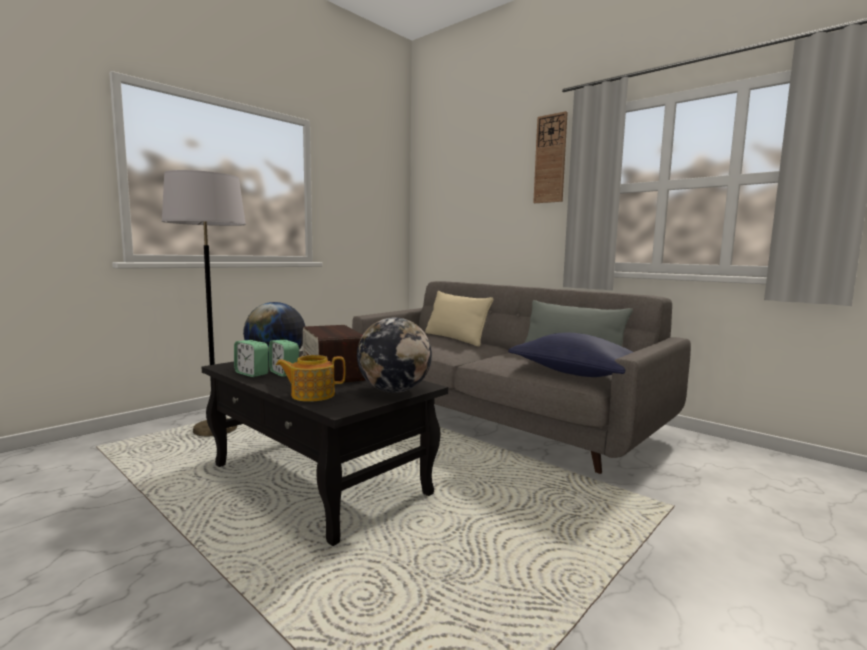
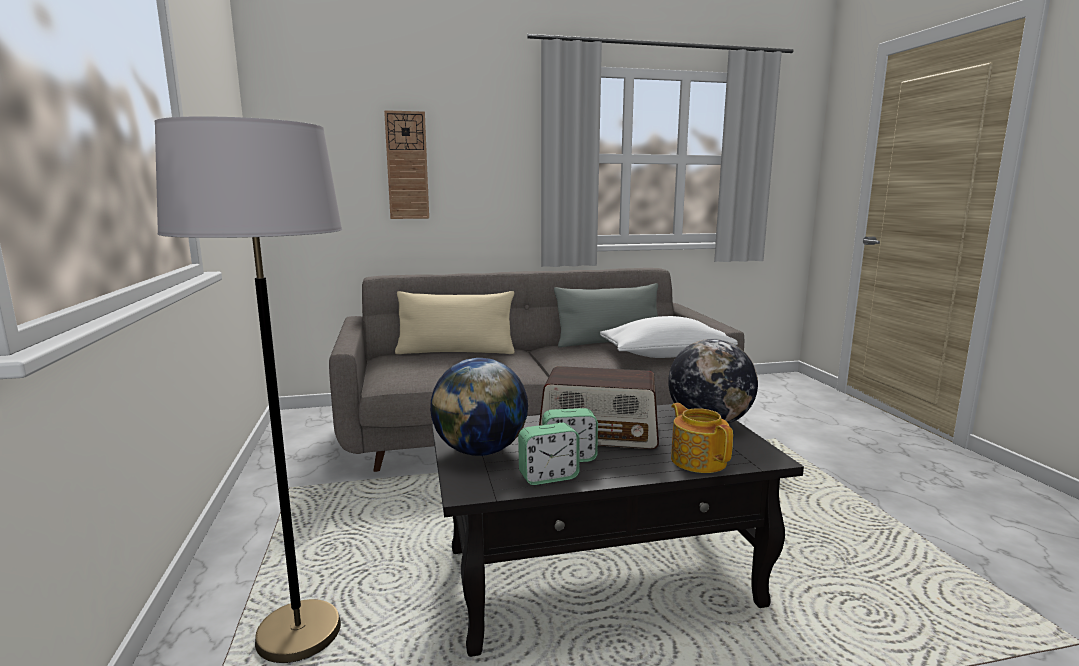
camera: 55 degrees left, 5 degrees up
(312, 395) = (698, 460): teapot -> teapot turned 135 degrees clockwise
(550, 159) = (503, 114): wall clock -> wall clock (407, 166)
(576, 373) = (665, 355): blue pillow -> white pillow

